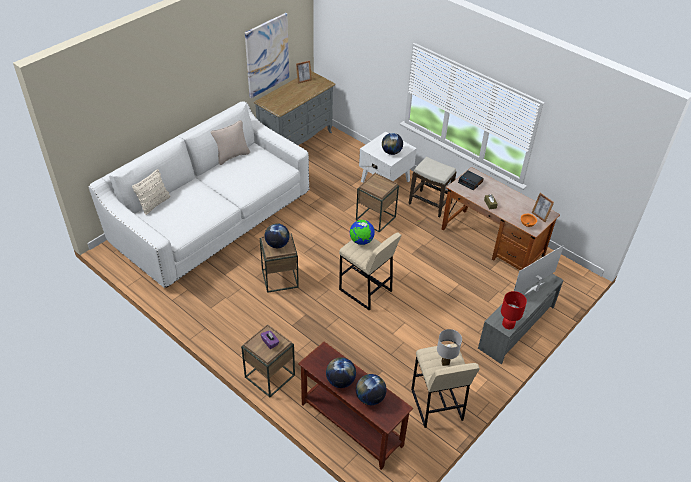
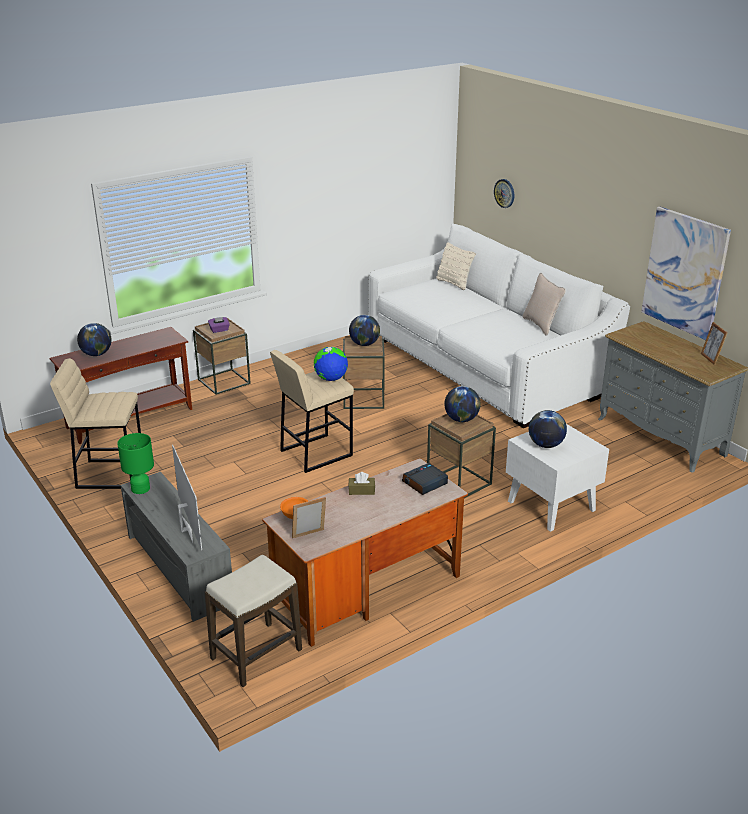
camera: 105 degrees right, 15 degrees down
(122, 121) = (504, 193): none -> wall clock
(340, 381) = (130, 343): globe -> globe (461, 419)
(430, 203) = (485, 542): stool -> stool (256, 654)
(445, 363) = (100, 402): white table lamp -> none
(508, 324) = (140, 488): red table lamp -> green table lamp

